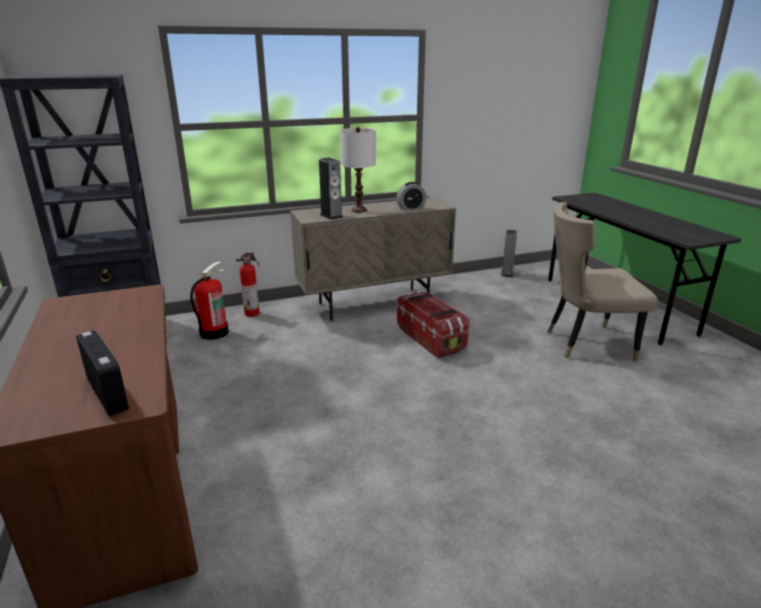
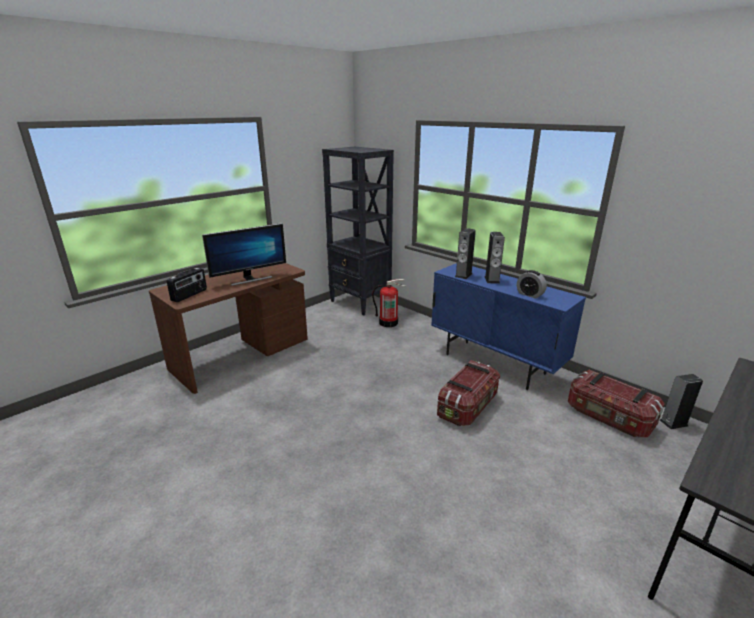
camera: 65 degrees right, 0 degrees up
(123, 328) = (250, 279): none -> monitor
(253, 313) = (425, 325): fire extinguisher -> none
(359, 210) = (492, 280): white table lamp -> speaker
(374, 304) = (494, 364): beige cabinet -> blue cabinet
(488, 290) = (609, 417): none -> storage box
(585, 343) = (568, 513): beige chair -> none

